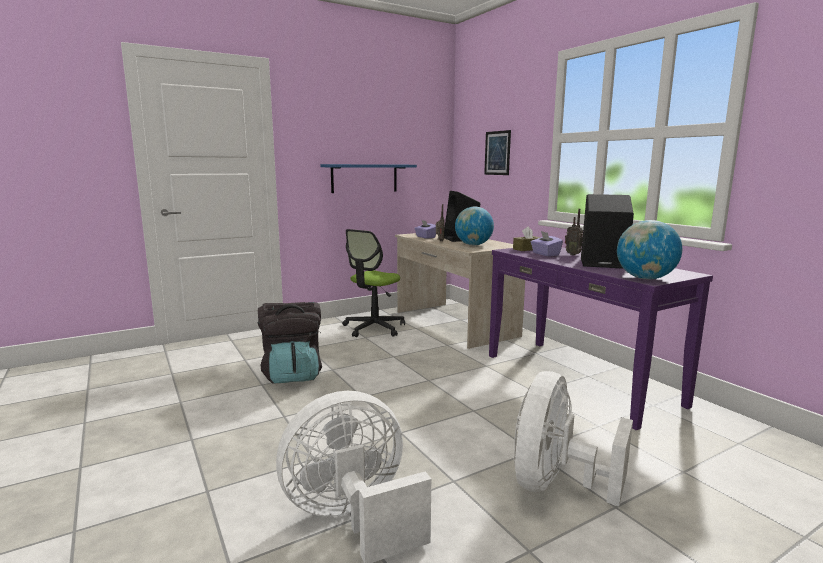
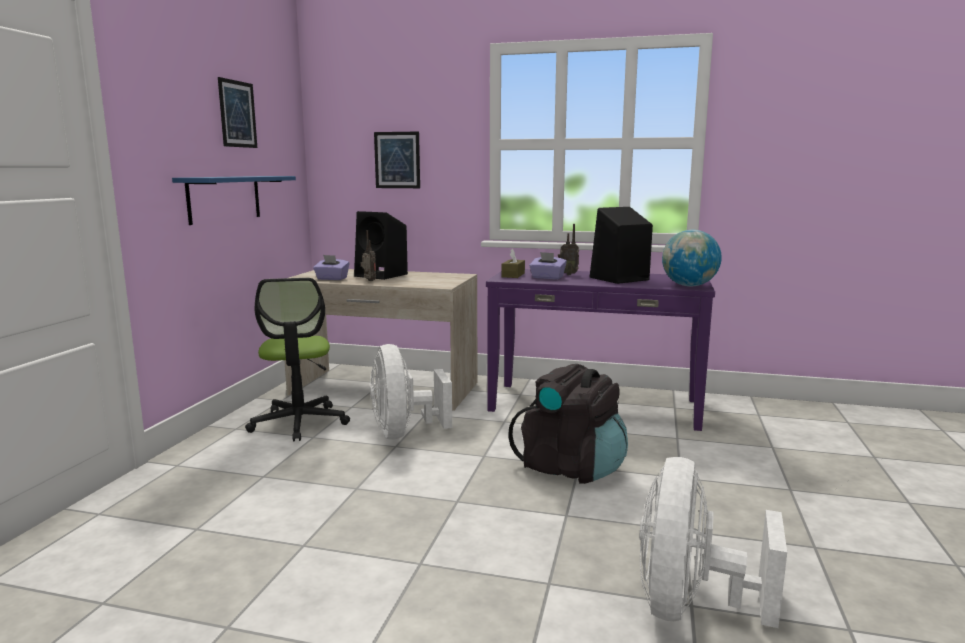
camera: 45 degrees left, 0 degrees up
(293, 374) = (318, 515): black backpack -> black backpack (571, 467)
(383, 124) = (237, 114): none -> picture
(473, 245) = (422, 280): globe -> none
(556, 484) = (739, 494): white fan -> white fan (403, 433)

